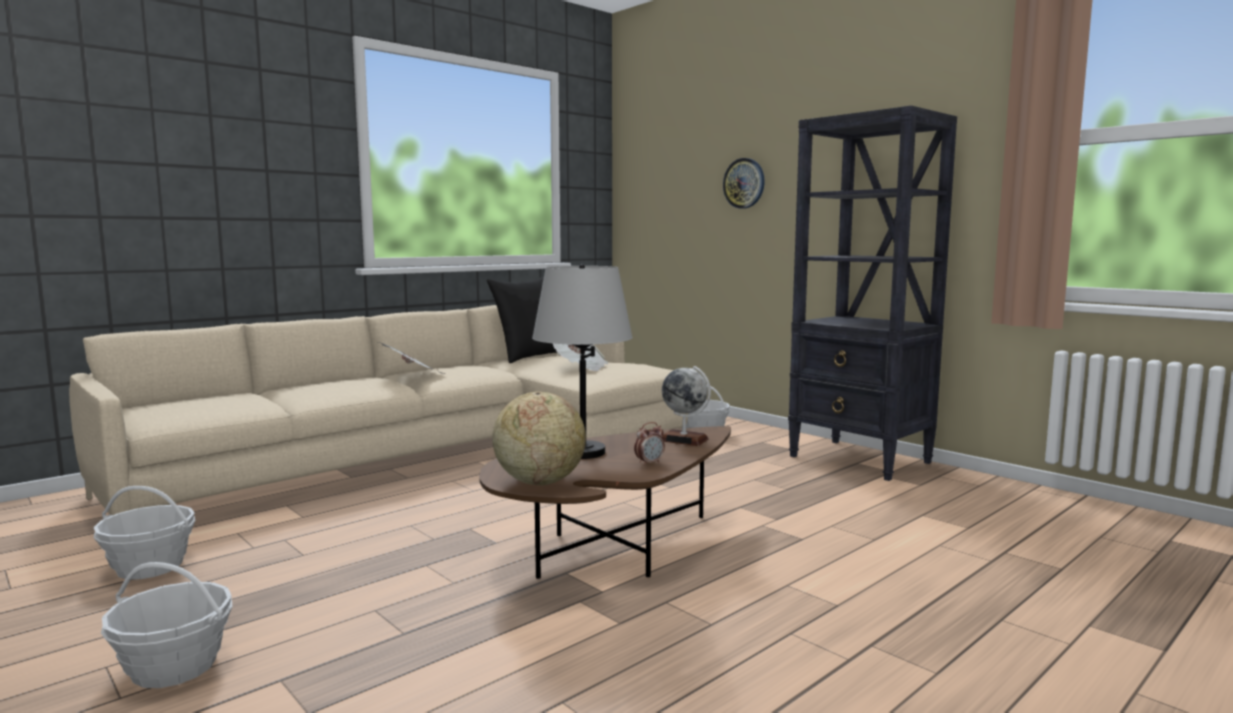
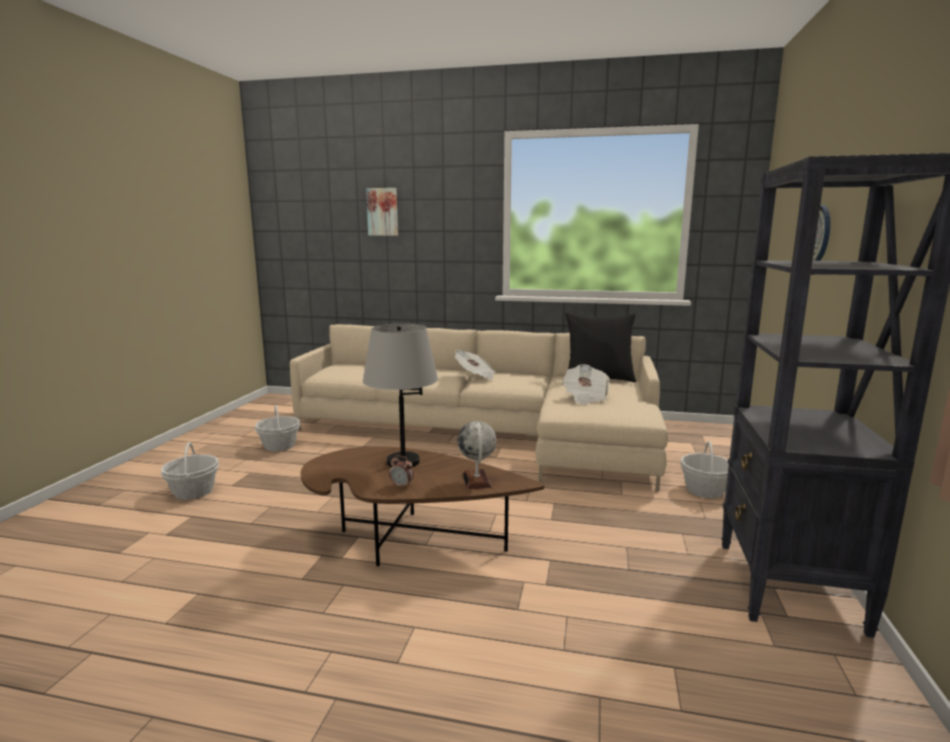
camera: 55 degrees right, 5 degrees up
(150, 130) = (383, 212): none -> picture
(539, 482) = (328, 470): globe -> none

